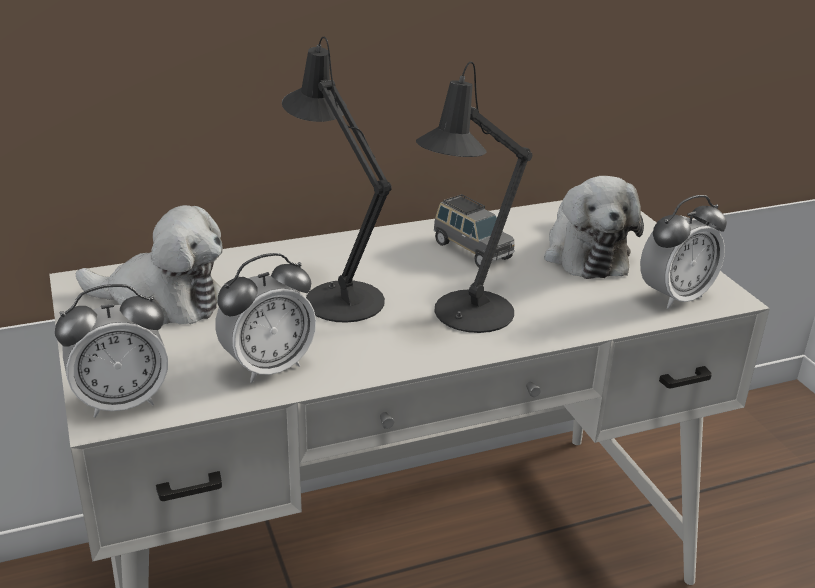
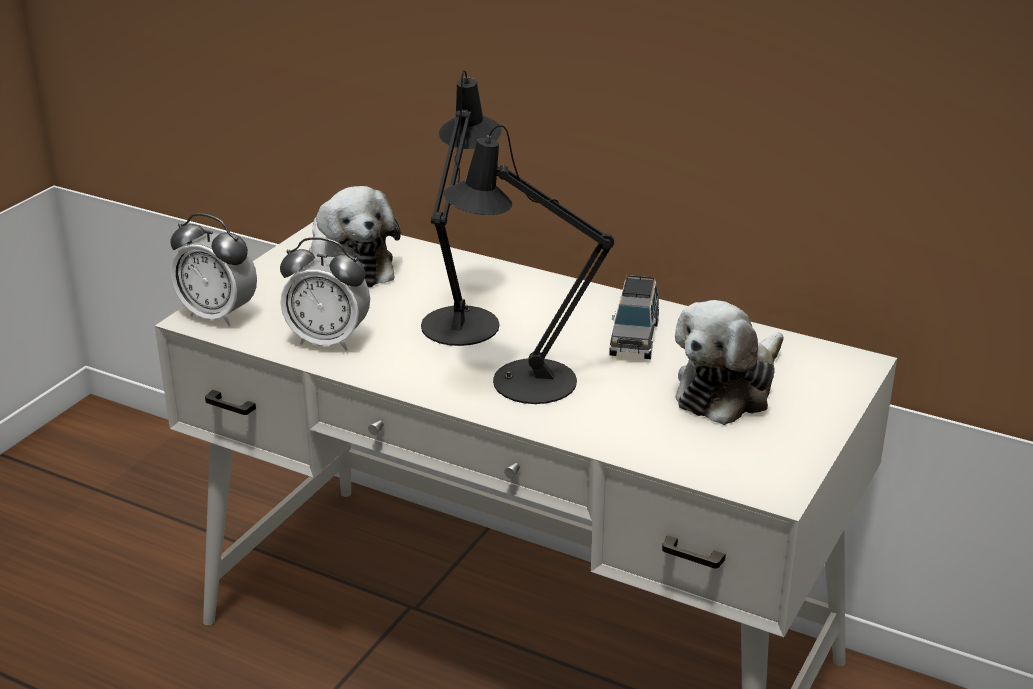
camera: 50 degrees right, 0 degrees up
(674, 297) = (726, 463): alarm clock -> none

